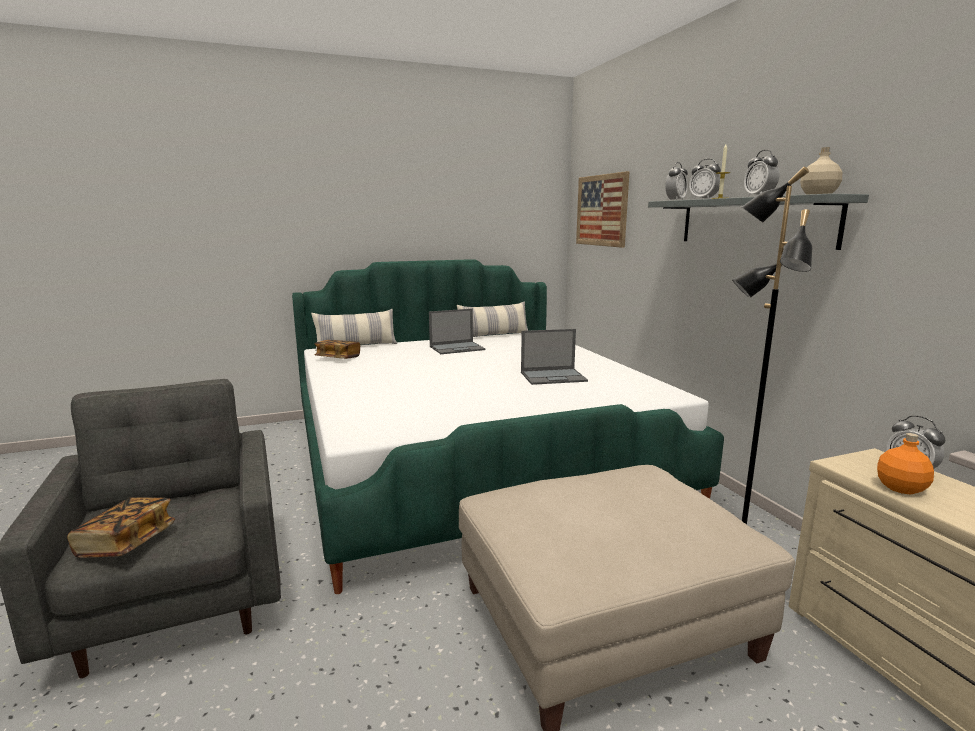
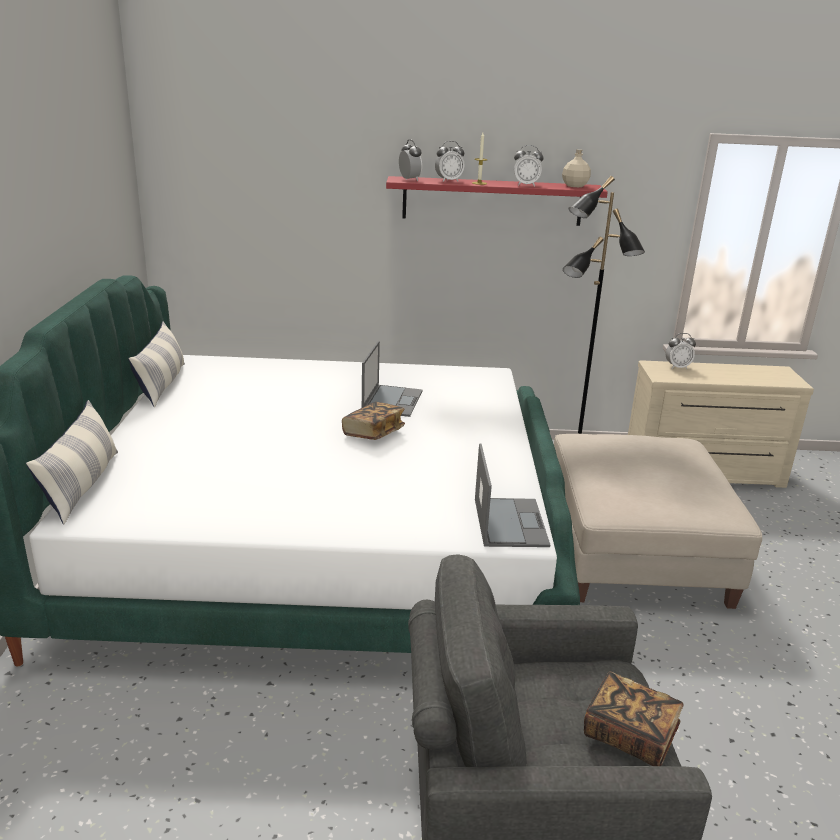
camera: 70 degrees left, 10 degrees up
(338, 358) = (149, 509): book -> book (373, 433)
(457, 348) = (202, 419): laptop -> laptop (509, 522)
(601, 210) = (233, 177): picture -> none
(753, 222) = (492, 201): grey shelf -> red shelf
(901, 488) = (697, 377): orange bottle -> none

